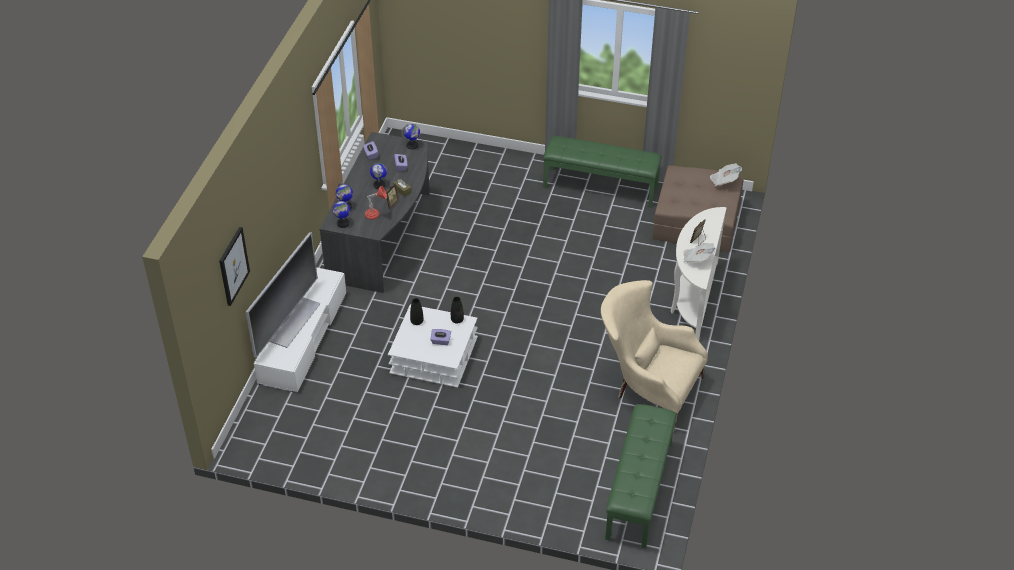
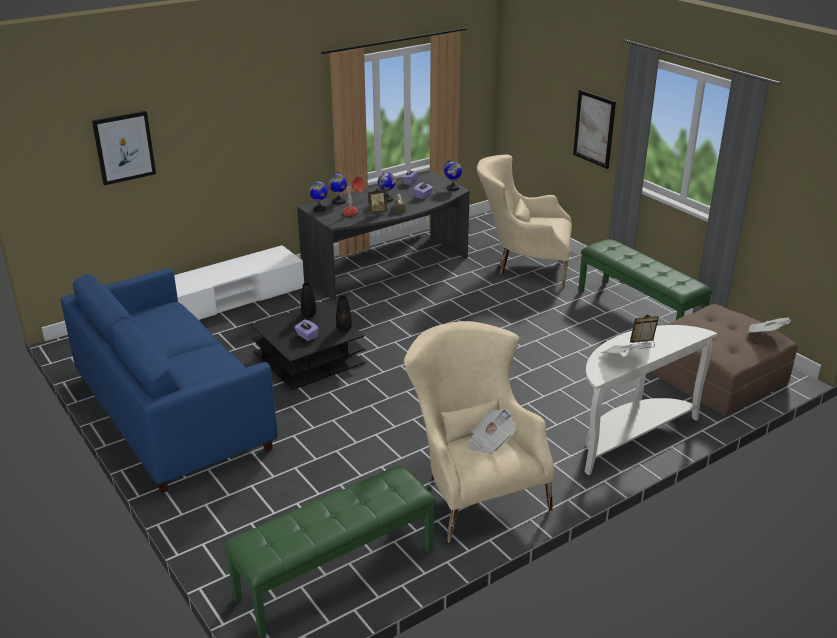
camera: 40 degrees right, 15 degrees down
(293, 322) = (215, 272): television -> none
(402, 454) = (172, 413): none -> blue sofa
(434, 355) = (309, 358): white coffee table -> black coffee table
(479, 181) = (523, 266): none -> beige armchair
(510, 51) = (594, 129): none -> picture
(666, 358) = (489, 442): none -> newspaper

